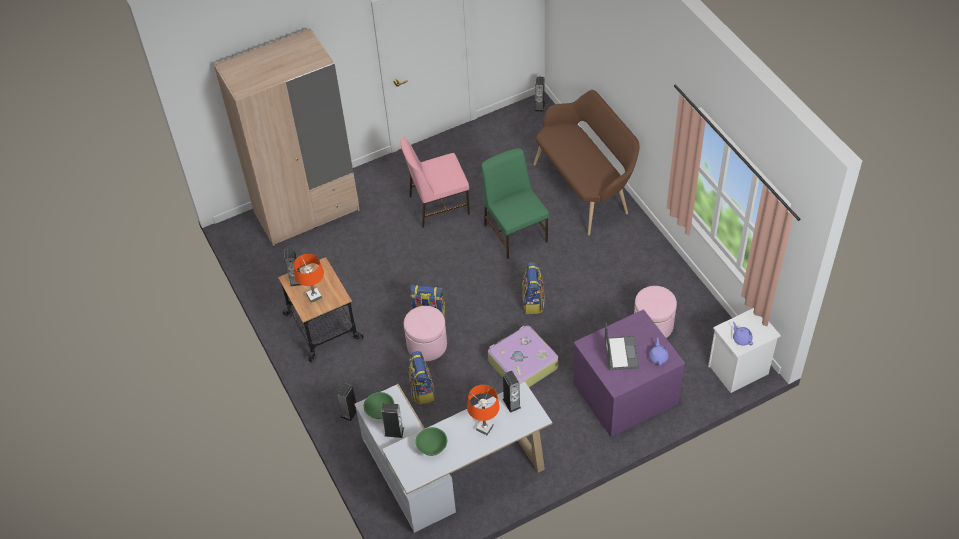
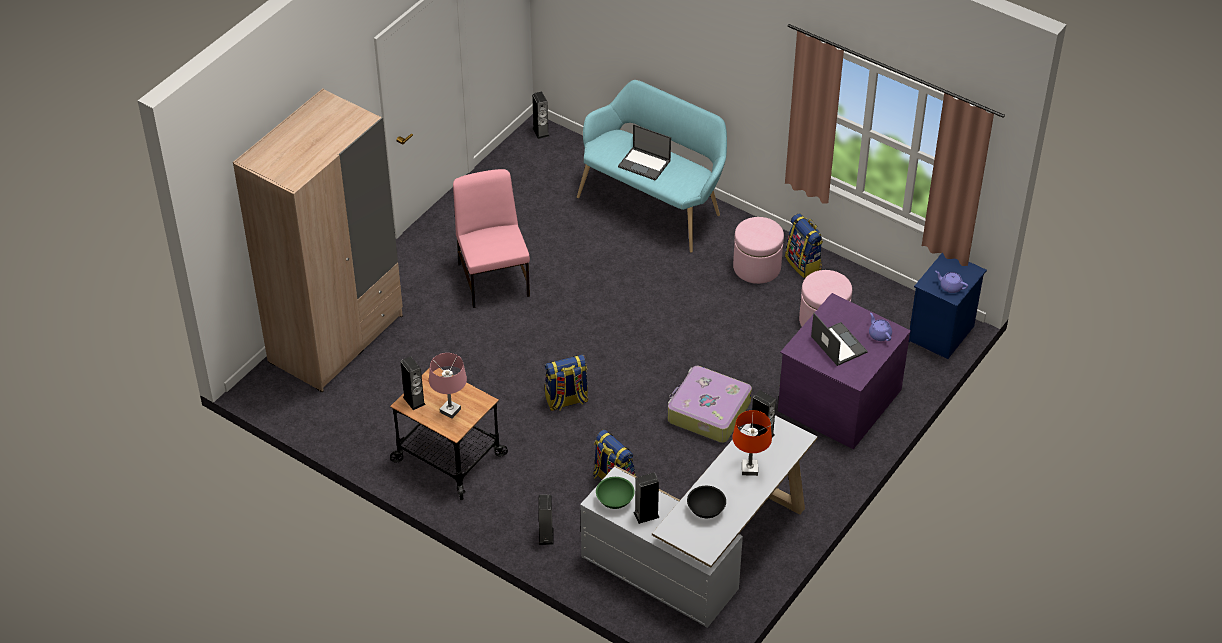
camera: 30 degrees left, 5 degrees down
(314, 296) = (450, 411): orange table lamp -> pink table lamp
(427, 345) = (586, 432): pink ottoman -> pink ottoman (757, 267)
(432, 447) = (706, 510): green bowl -> black bowl
(437, 205) = (494, 278): pink chair -> pink chair turned 120 degrees clockwise
(515, 232) = (605, 277): green chair -> none
(533, 302) = (676, 343): backpack -> backpack (803, 264)
(575, 157) = (645, 164): none -> laptop
(585, 188) = (654, 204): brown bench -> turquoise bench
(738, 371) = (941, 334): white nightstand -> blue nightstand

